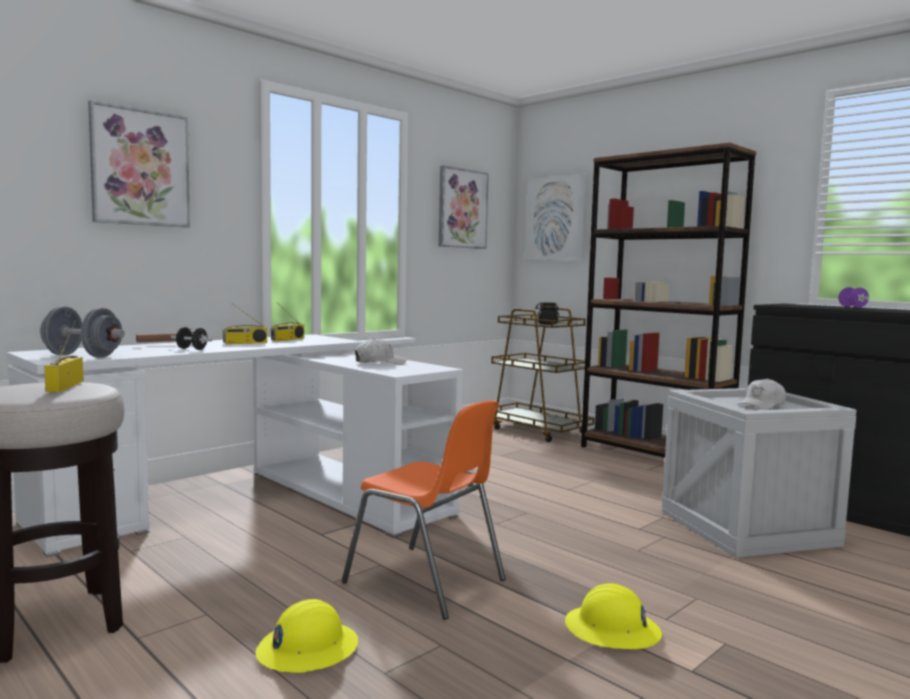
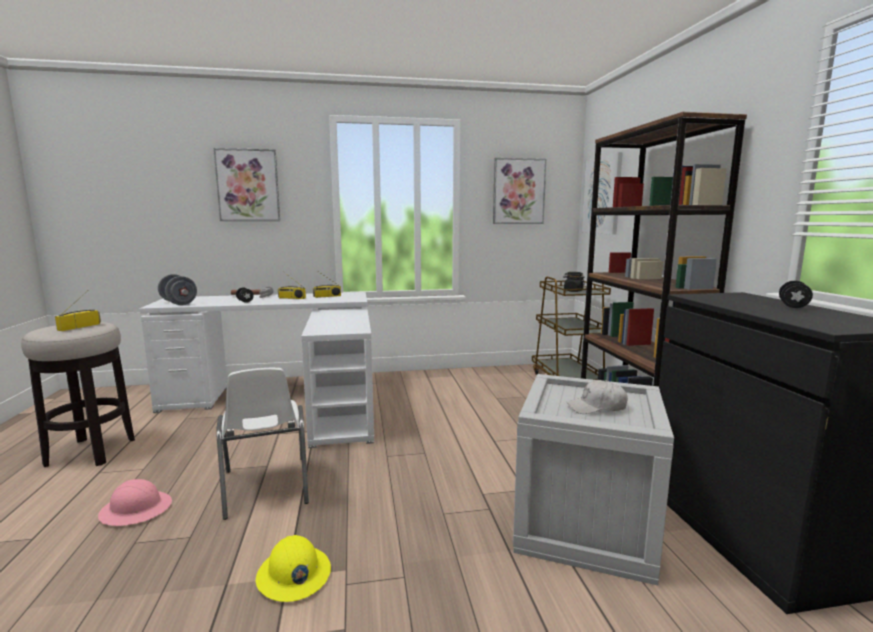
camera: 35 degrees right, 5 degrees up
(307, 649) = (136, 509): yellow hard hat -> pink hard hat
(379, 363) = (339, 320): white cap -> none
(427, 582) = (265, 487): orange chair -> white chair
(852, 307) = (793, 306): purple dumbbell -> black dumbbell

